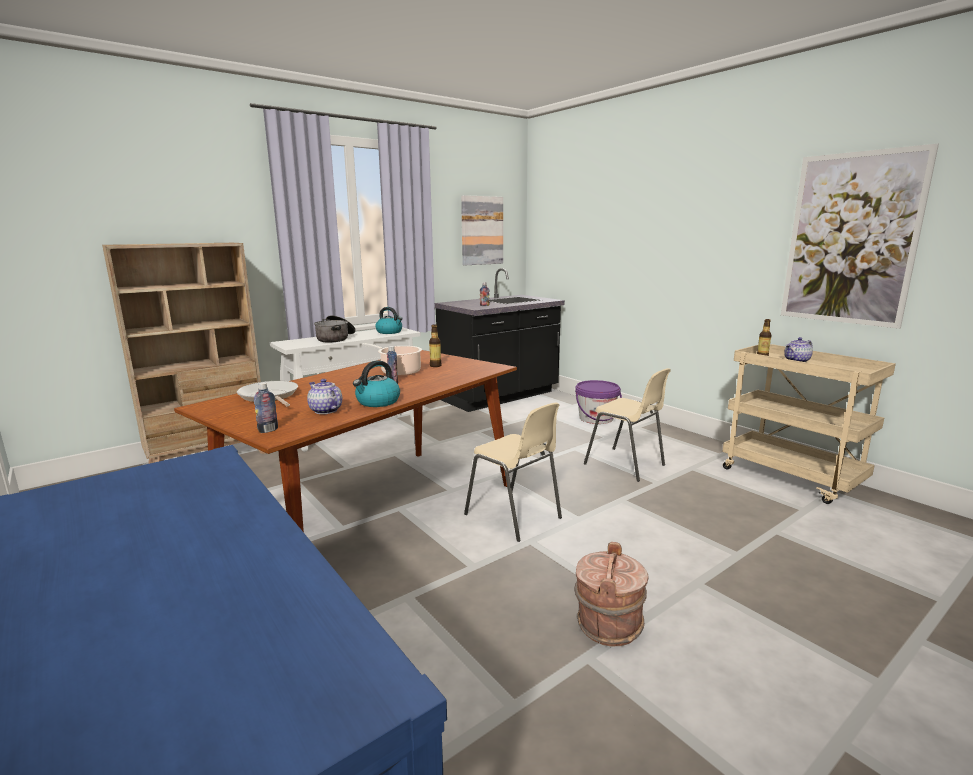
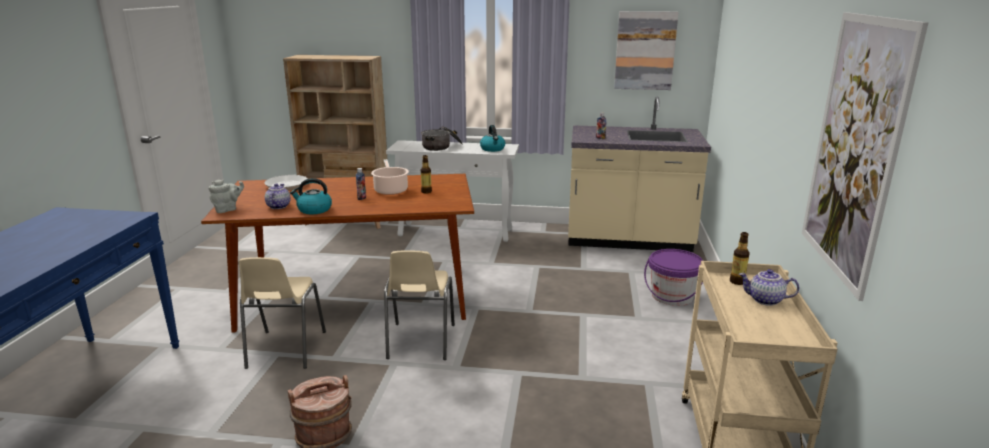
camera: 45 degrees right, 5 degrees up
(268, 430) = (228, 209): bottle -> grey teapot
(500, 396) = (628, 240): black counter -> beige counter
(626, 465) = (592, 349): beige chair -> beige chair (285, 351)

